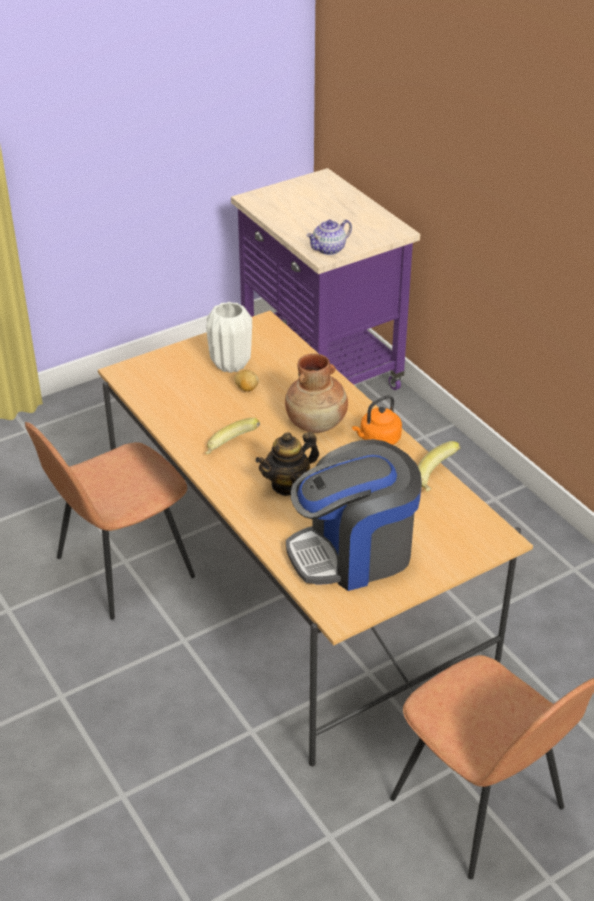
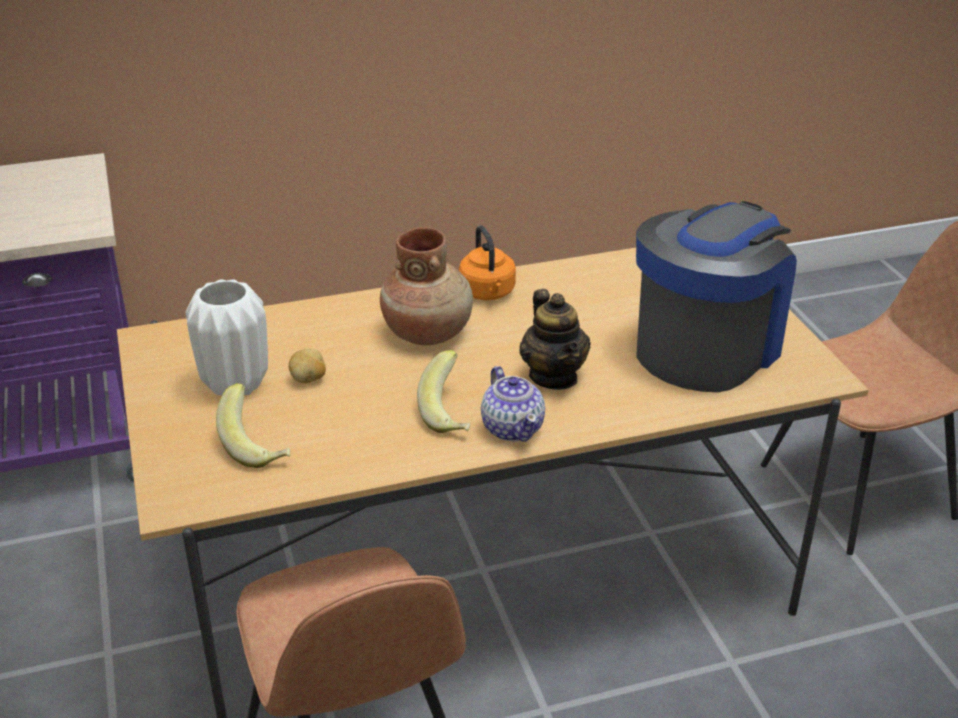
camera: 75 degrees left, 5 degrees down
(329, 249) = (74, 218): teapot -> teapot (513, 428)
(353, 553) = (707, 348): coffee machine -> coffee machine turned 135 degrees counterclockwise
(437, 479) = (583, 268): banana -> banana (258, 446)

